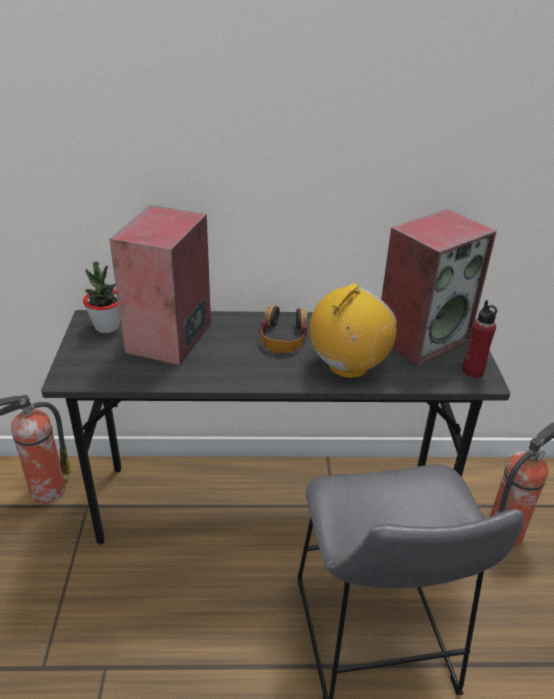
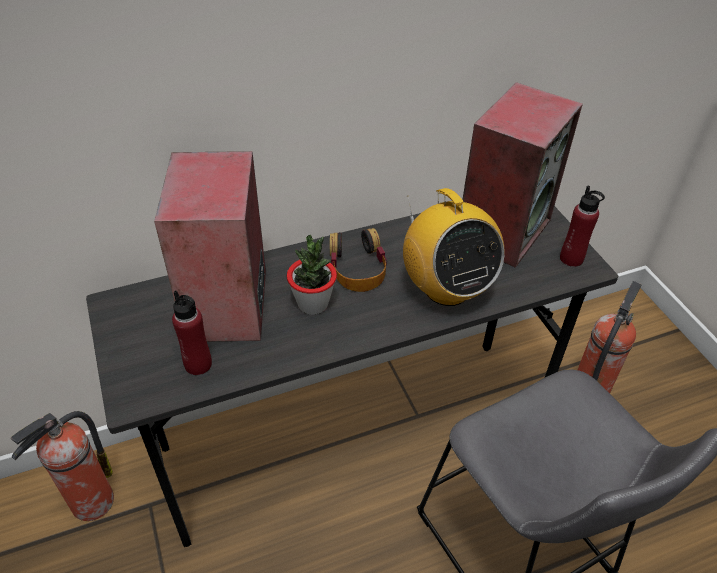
camera: 20 degrees left, 10 degrees up
(107, 326) = (141, 309): potted plant -> potted plant (313, 304)
(125, 369) = (198, 364): none -> red bottle
(348, 367) = (446, 289): radio -> radio turned 135 degrees clockwise

